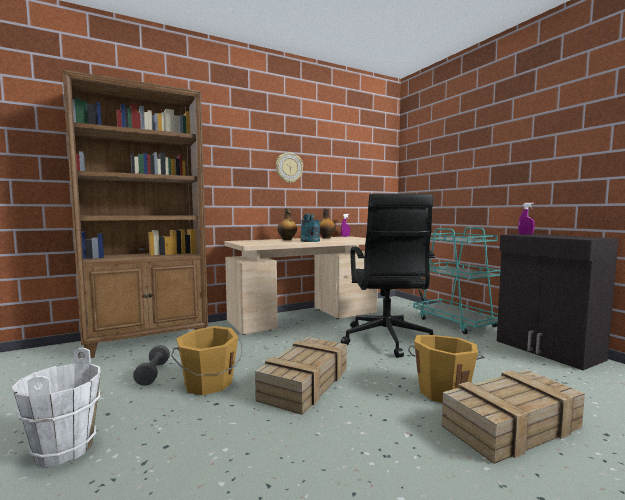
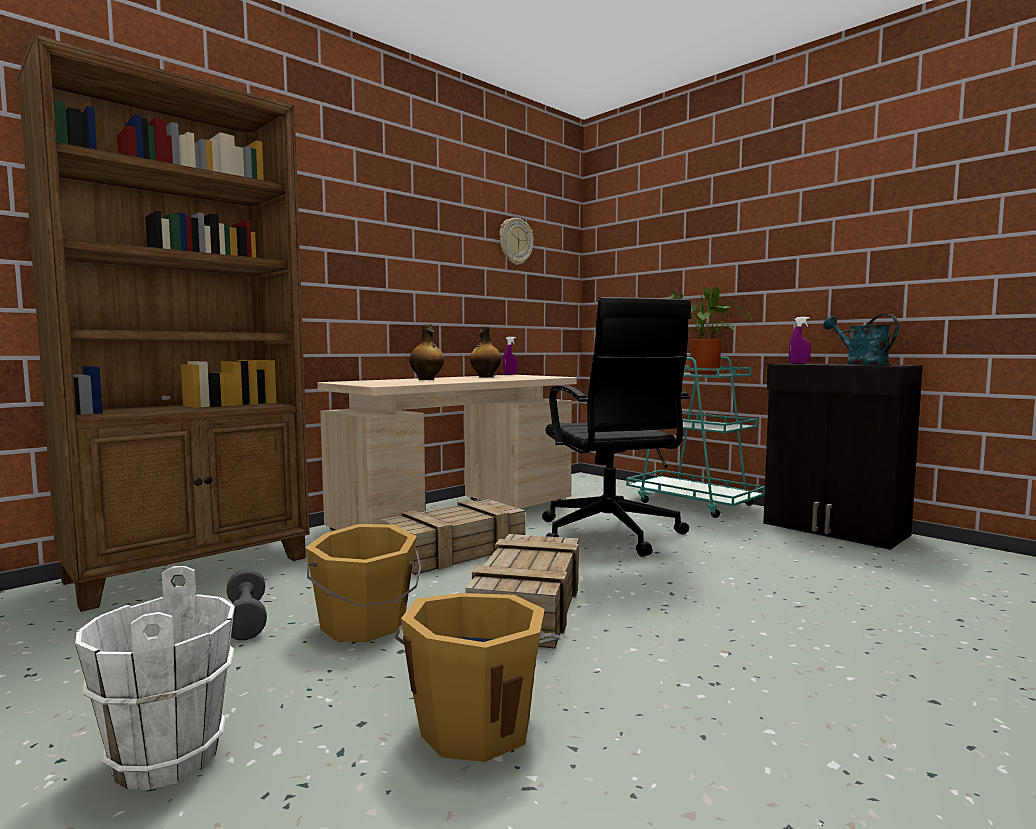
camera: 15 degrees left, 0 degrees up
(289, 168) = (420, 255): wall clock -> wall clock (515, 241)
(309, 240) = (468, 379): turquoise watering can -> turquoise watering can (860, 364)
(443, 391) = (735, 593): orange bucket -> orange bucket (476, 724)
(462, 239) = (700, 374): none -> potted plant
(512, 426) = (849, 624): crate -> crate (456, 550)

